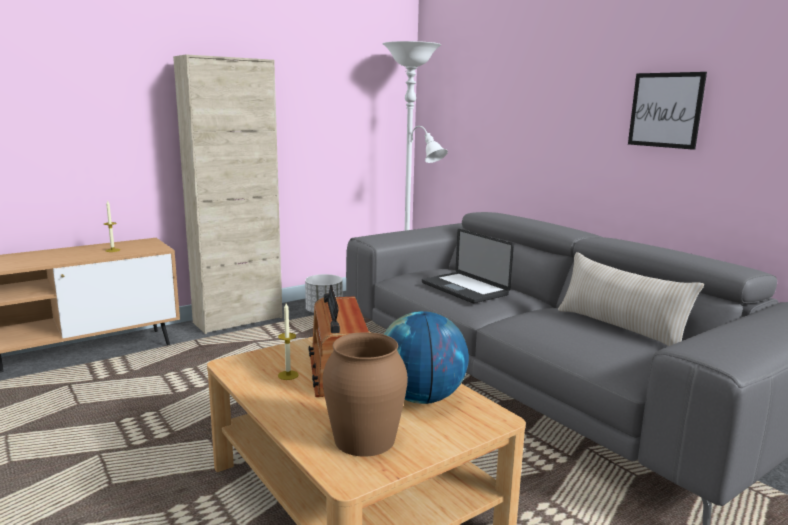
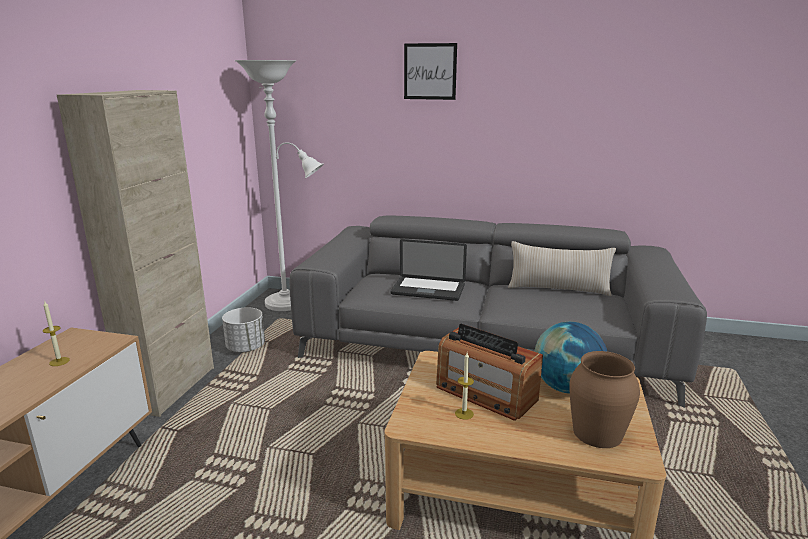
camera: 40 degrees left, 5 degrees up
(665, 110) = (529, 123): picture -> picture (430, 71)

